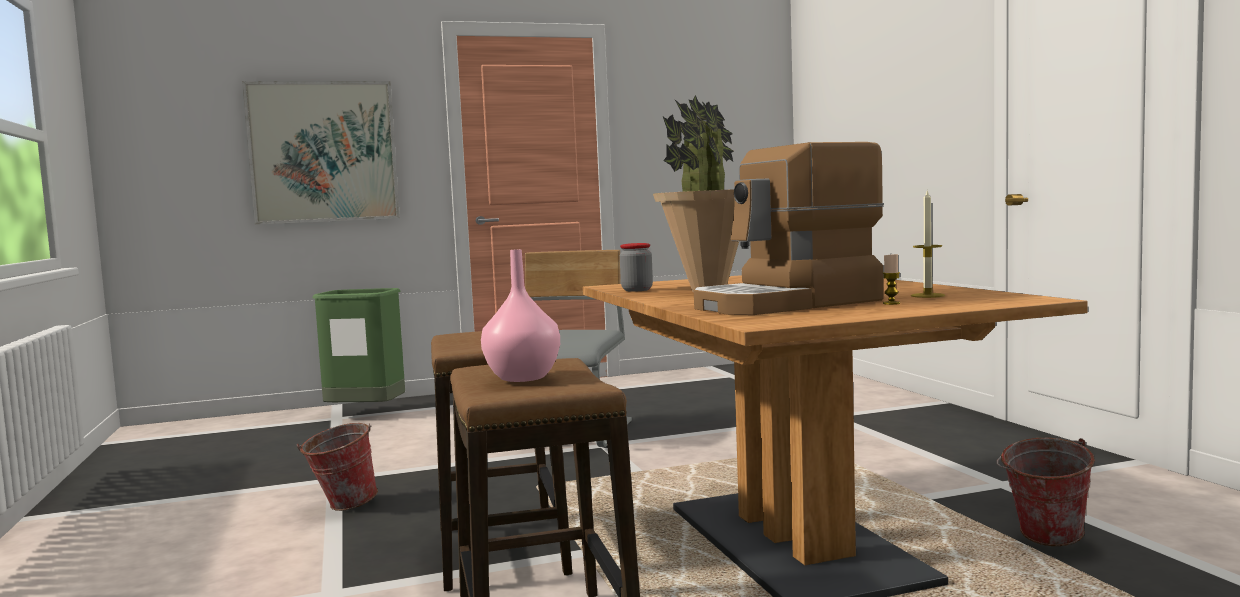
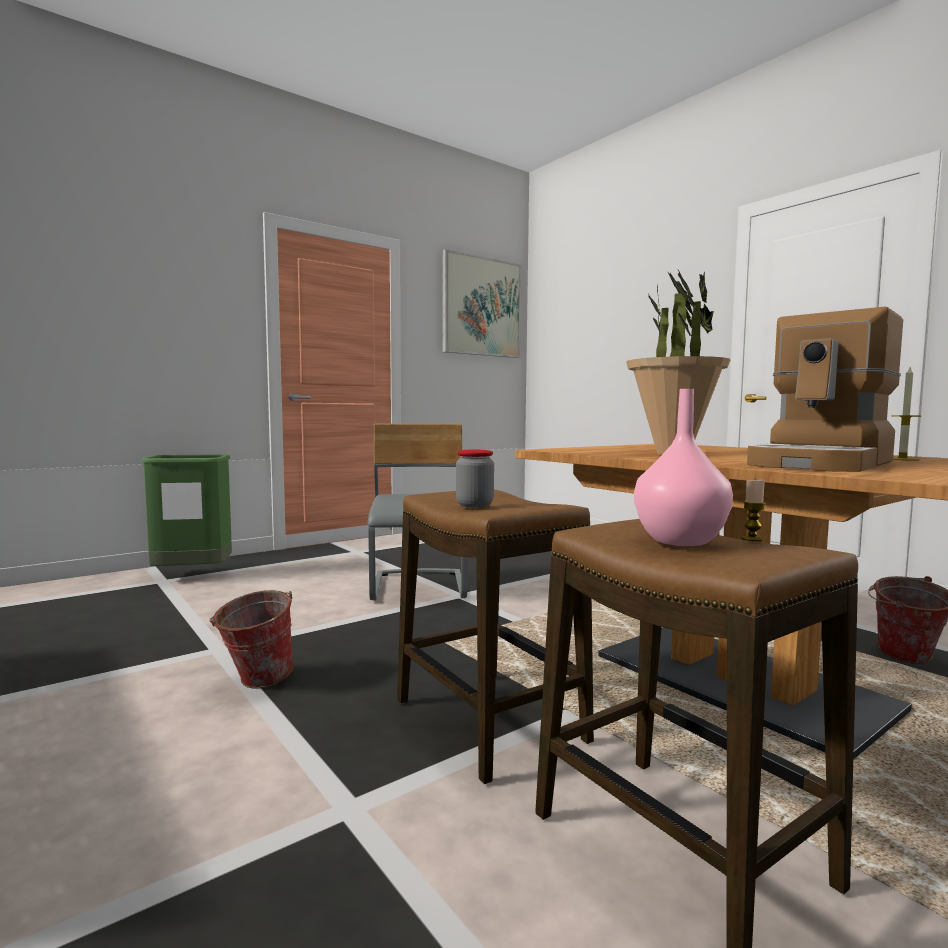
camera: 20 degrees left, 0 degrees up
(323, 152) = (144, 319): picture -> picture (481, 307)
(637, 290) = (595, 452): jar -> jar (474, 505)
(891, 303) = (917, 464): candle -> candle (752, 539)

